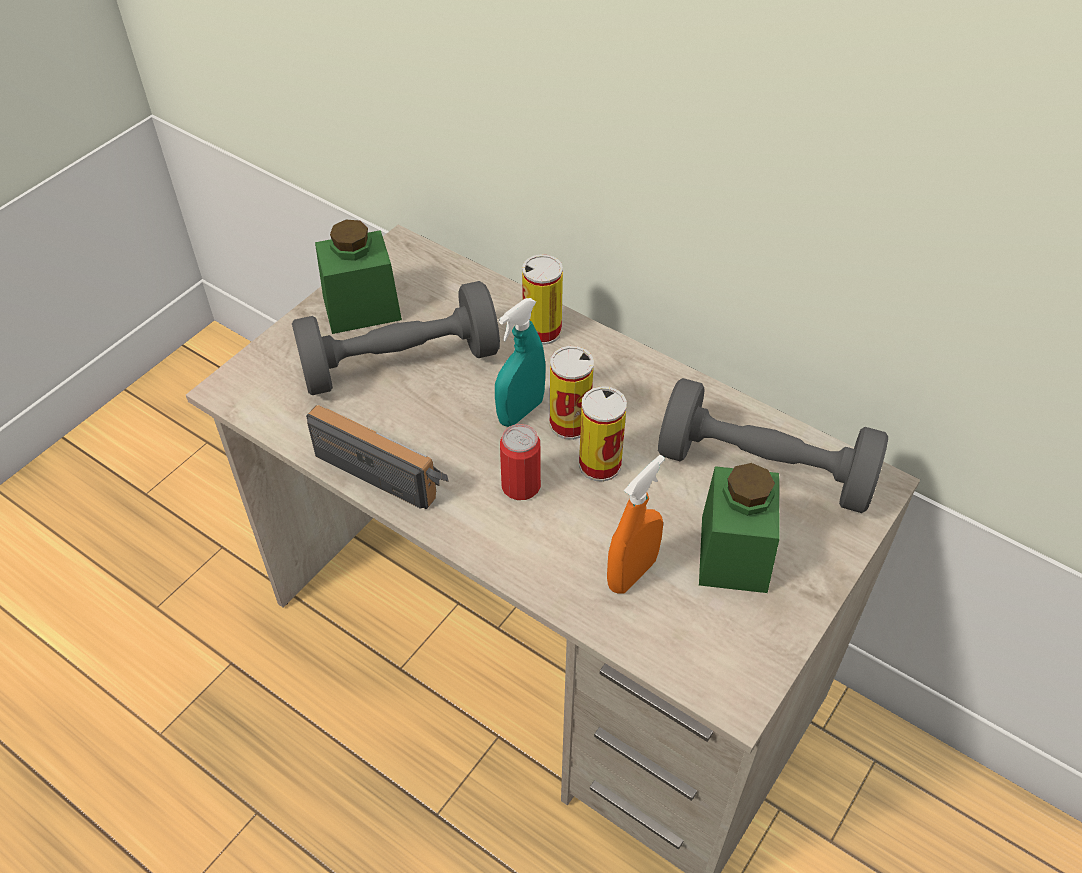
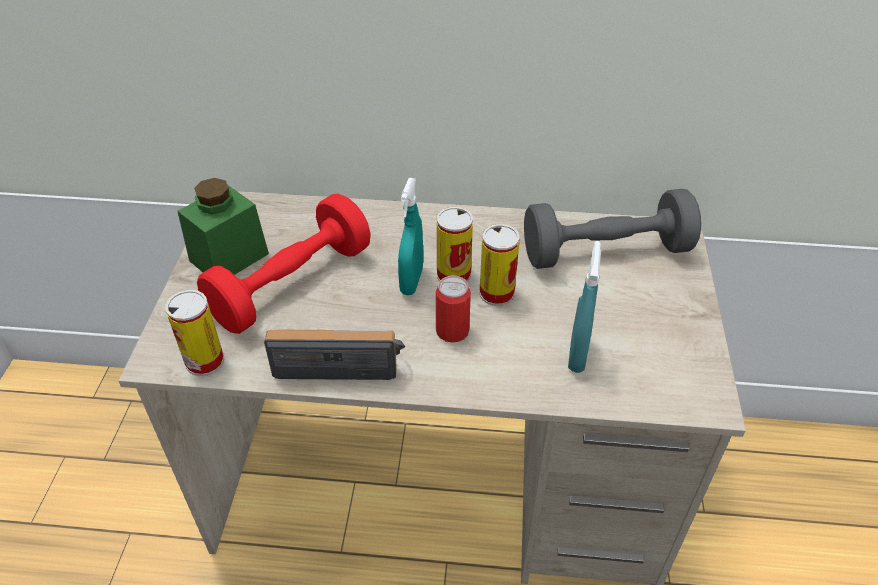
camera: 30 degrees left, 5 degrees down
(400, 363) = (292, 284): grey dumbbell -> red dumbbell
(542, 331) = (384, 222): can -> can (205, 361)
(632, 573) = (577, 355): orange spray bottle -> turquoise spray bottle
(733, 553) = (631, 312): green jar -> none

